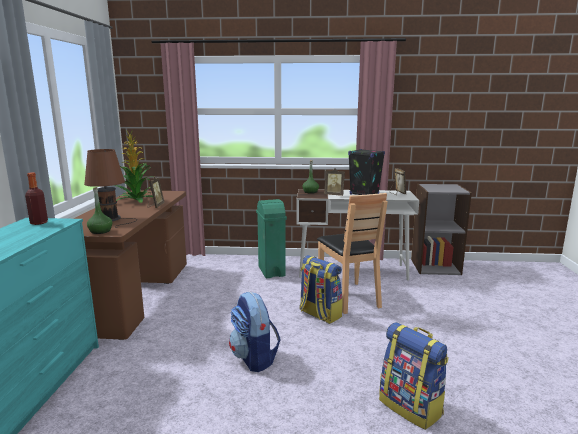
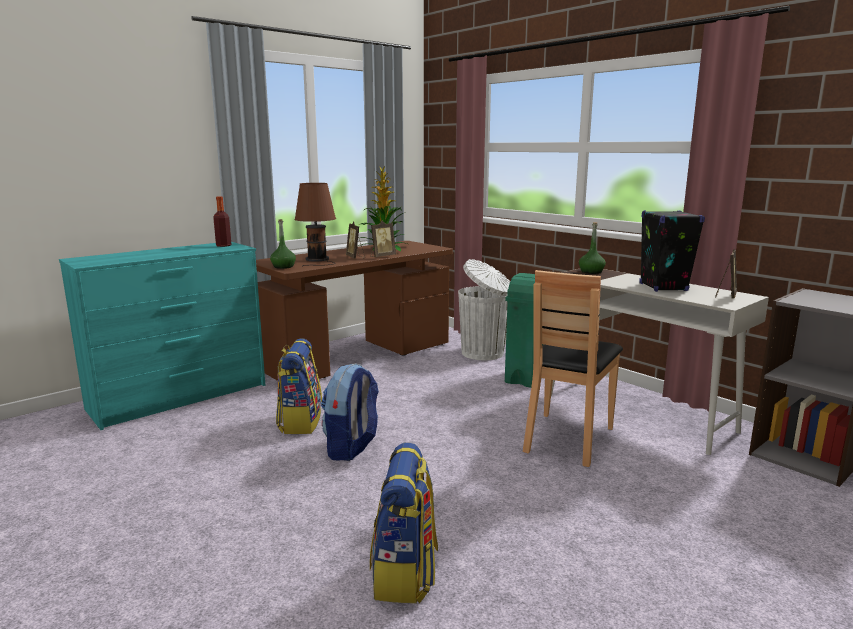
camera: 45 degrees right, 0 degrees up
(220, 264) = (484, 353): none -> white trash can
(319, 314) = (493, 440): backpack -> backpack (300, 422)
(334, 195) = (613, 280): picture frame -> picture frame (355, 257)

